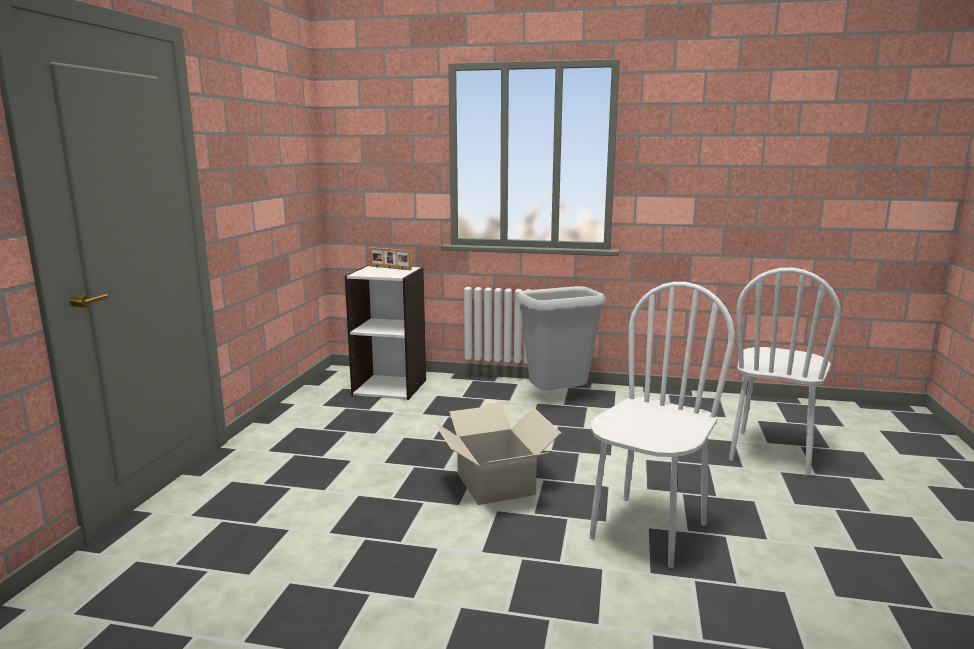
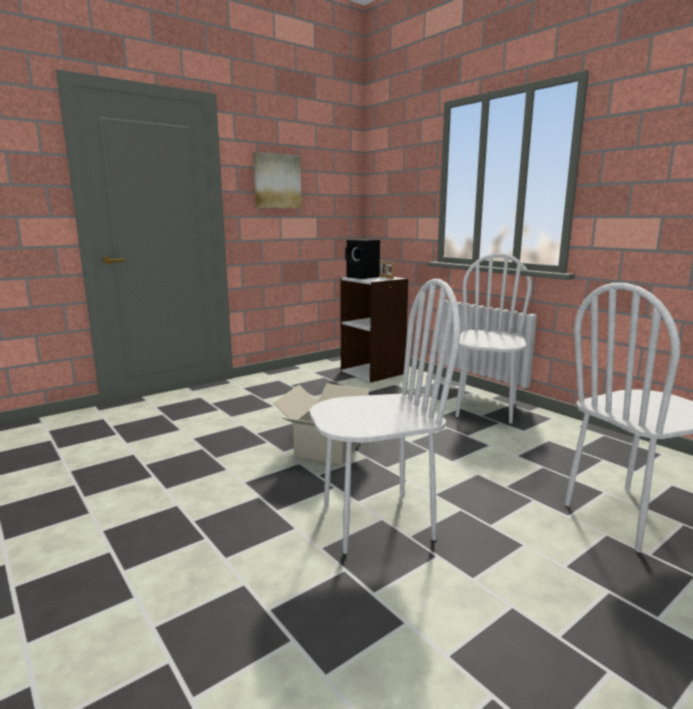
camera: 40 degrees right, 0 degrees up
(247, 151) = (277, 181): none -> picture
(372, 272) = (363, 277): none -> black speaker
(558, 398) = (485, 409): grey trash can -> white chair

